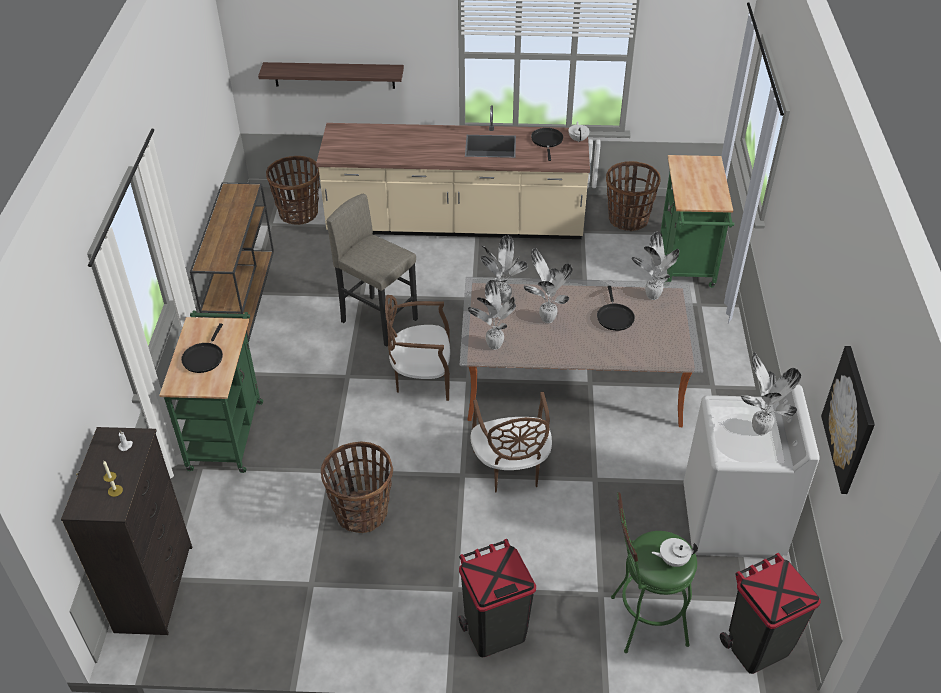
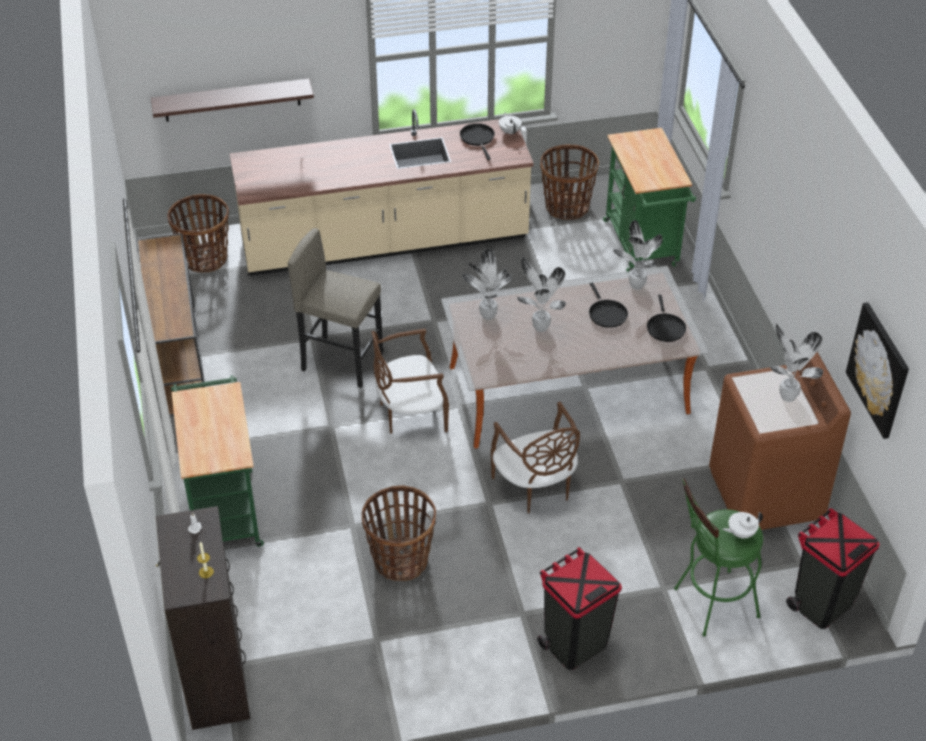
camera: 15 degrees left, 0 degrees up
(204, 357) = (210, 430): black frying pan -> black frying pan (665, 327)
(493, 346) = (496, 365): potted plant -> none
(732, 521) = (765, 494): white washing machine -> brown washing machine

